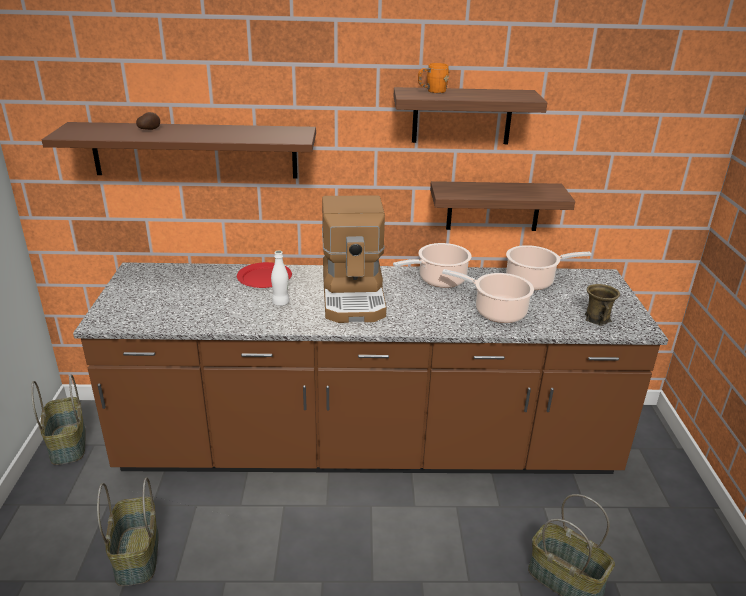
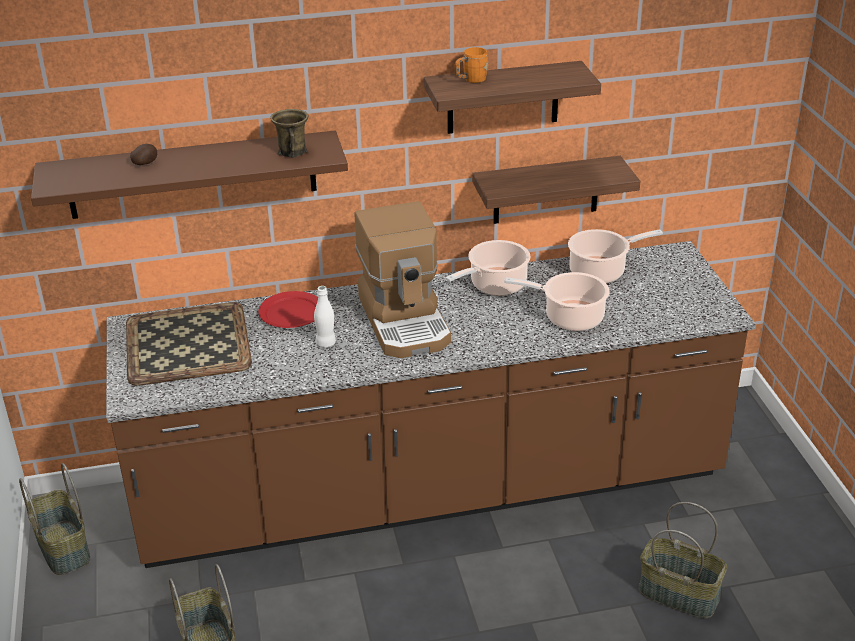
camera: 10 degrees left, 5 degrees up
(170, 288) = (186, 343): none -> tray
(597, 319) = (679, 310): brown mug -> brown mug (292, 151)

